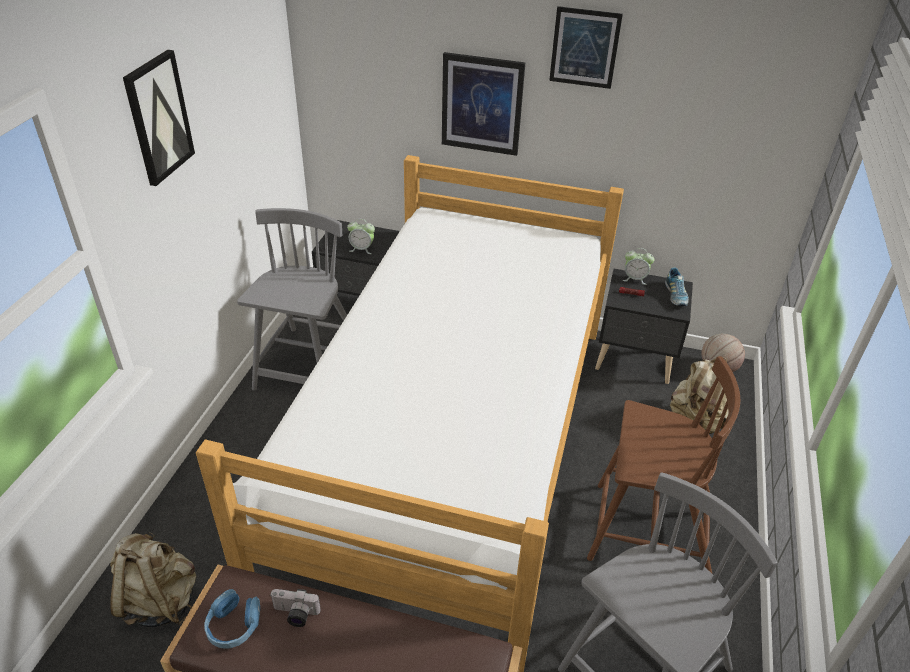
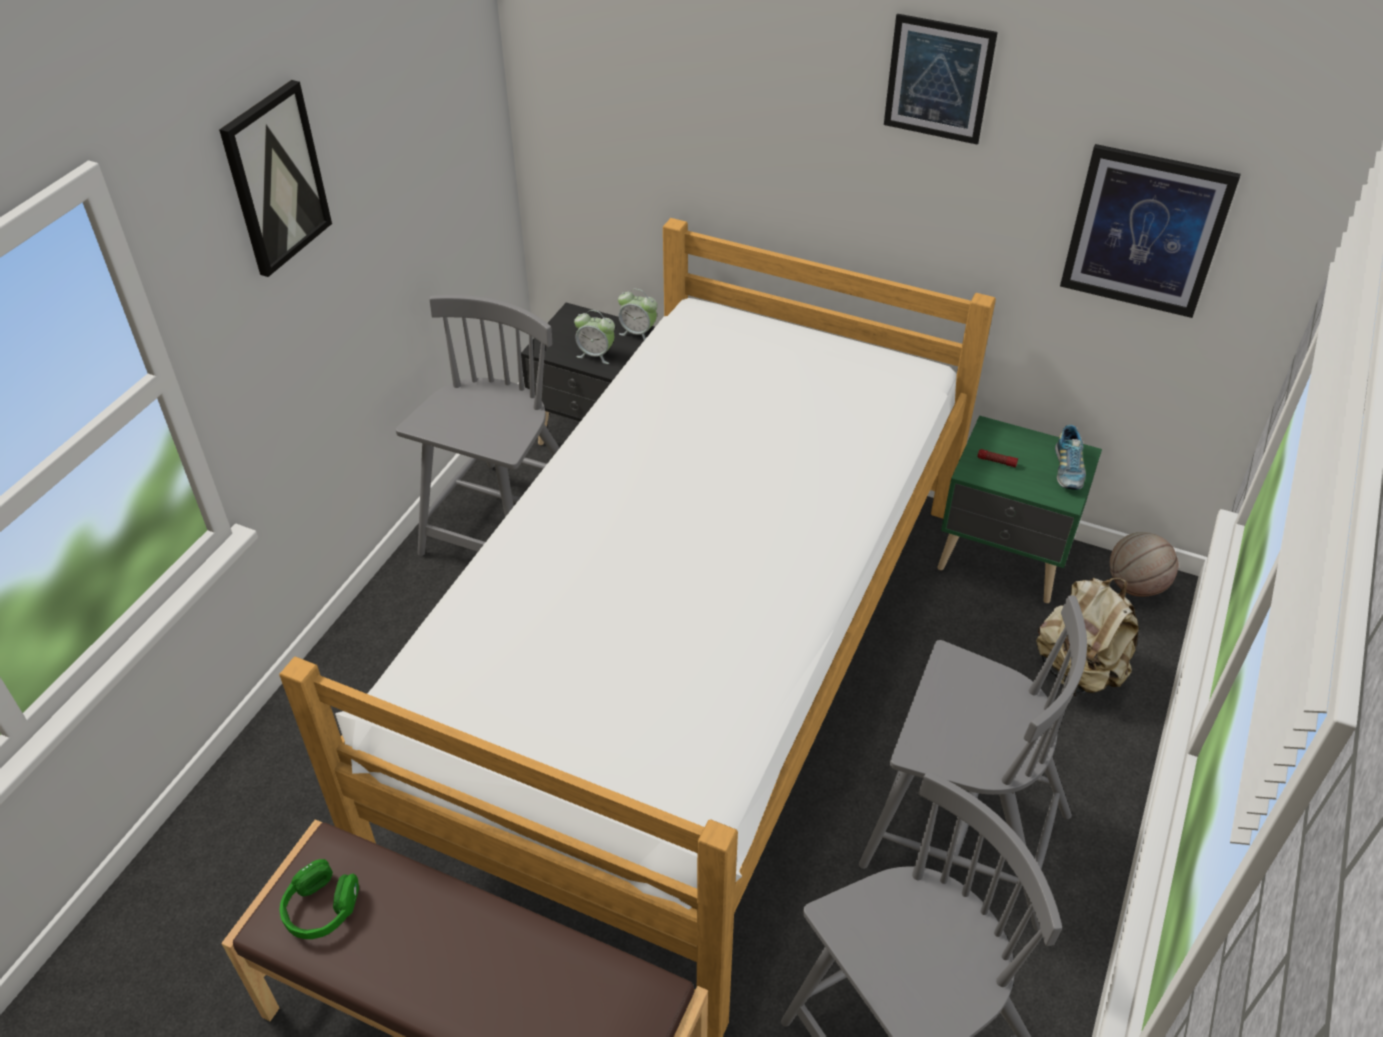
camera: 10 degrees right, 5 degrees up
(160, 601) = (251, 852): beige backpack -> none
(234, 626) = (321, 909): blue headphones -> green headphones
(295, 615) = (404, 904): camera -> none
(482, 104) = (782, 151): picture -> picture (1145, 231)
(635, 279) = (1009, 436): alarm clock -> alarm clock (638, 333)
(635, 361) = (1004, 561): black nightstand -> green nightstand
(648, 533) = (961, 837): brown chair -> grey chair

